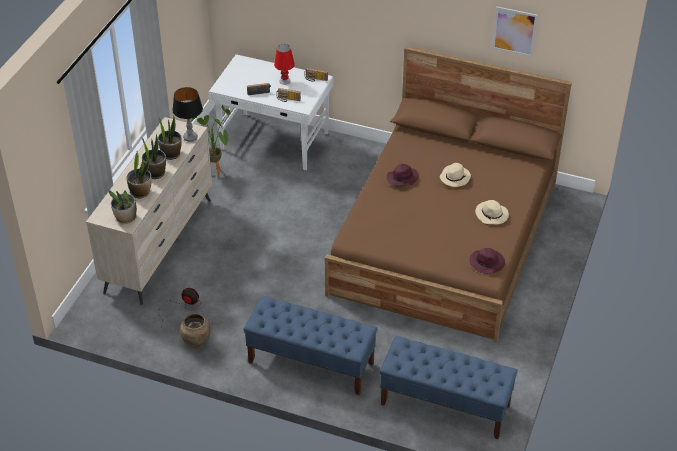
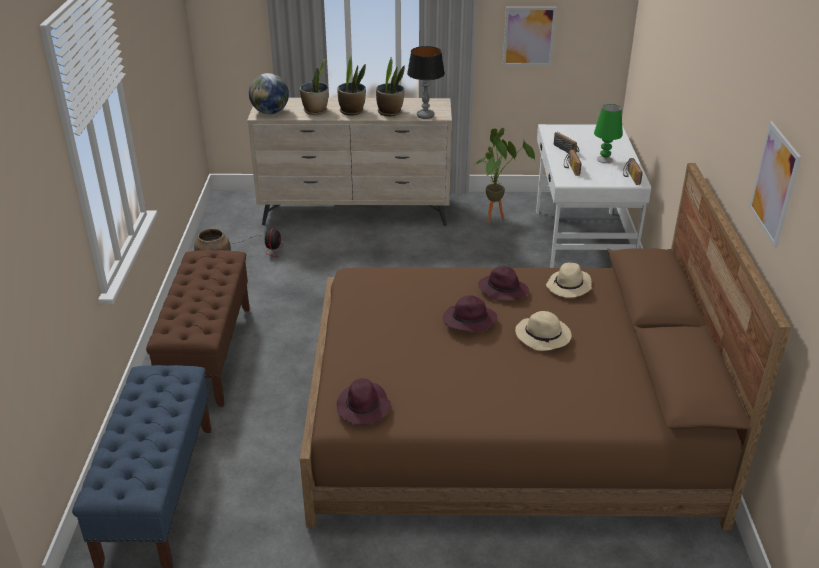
camera: 70 degrees right, 10 degrees down
(126, 218) = (270, 112): potted plant -> globe
(172, 39) = (529, 36): none -> picture
(284, 81) = (604, 159): red table lamp -> green table lamp
(310, 363) = (208, 353): blue bench -> brown bench
(429, 201) = (468, 321): none -> purple hat
(492, 215) = (482, 391): beige hat -> beige hat (569, 287)

